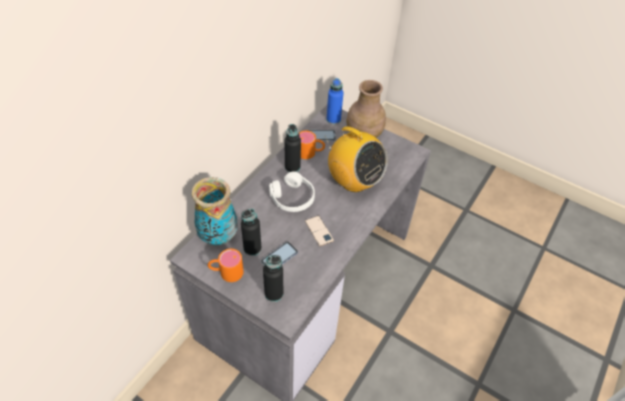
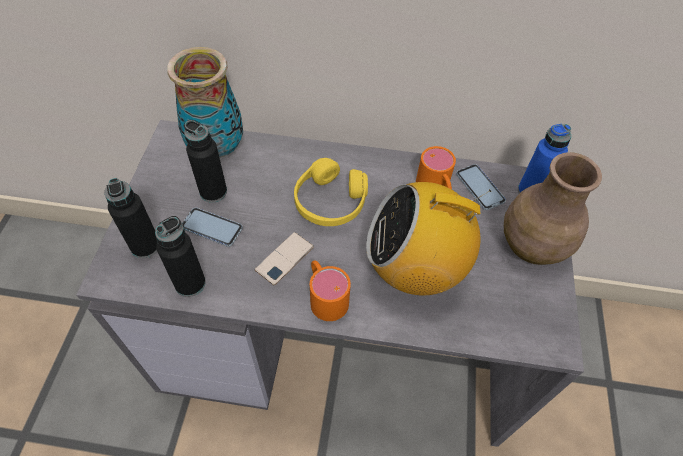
camera: 65 degrees right, 5 degrees up
(226, 272) = (162, 180): orange mug -> orange mug (325, 296)
(292, 167) = (390, 178): black bottle -> black bottle (190, 283)
(292, 198) = (330, 201): white headphones -> yellow headphones
(353, 181) = (414, 269): radio -> radio turned 75 degrees clockwise

